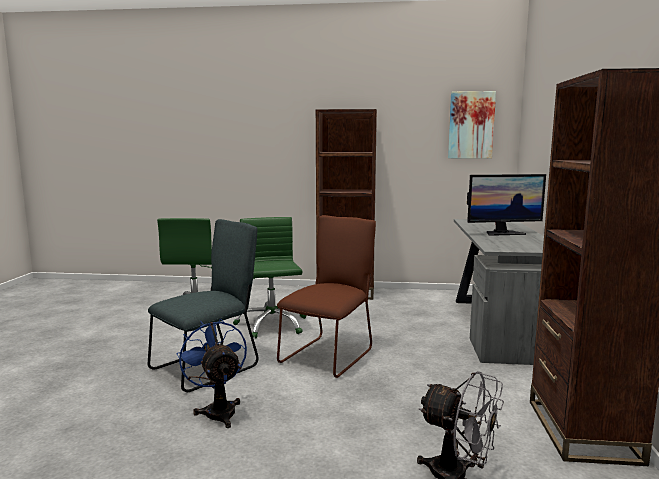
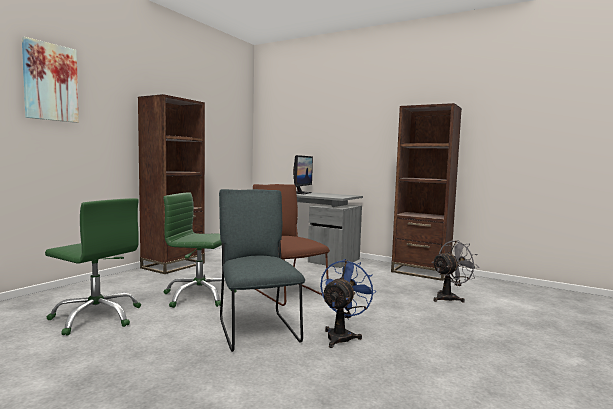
camera: 65 degrees left, 5 degrees down
(218, 410) = (342, 336): blue fan -> blue fan turned 120 degrees clockwise
(471, 125) = (232, 123): picture -> picture (50, 82)

